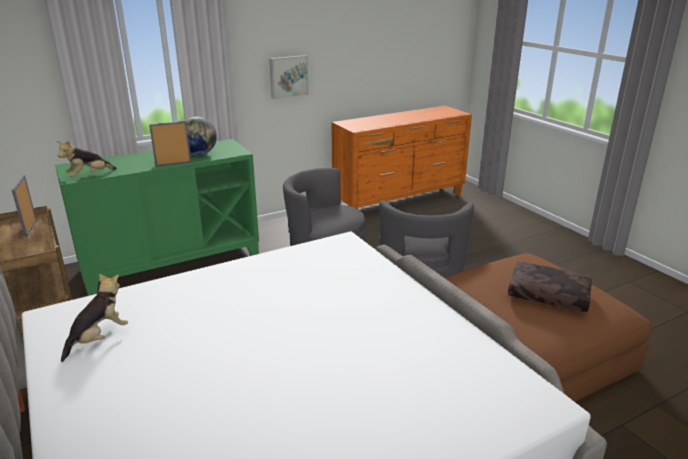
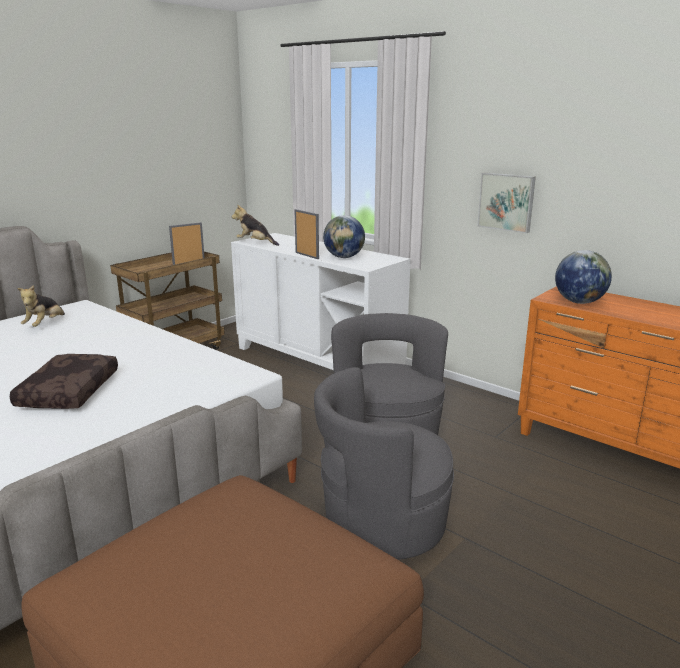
camera: 70 degrees right, 5 degrees down
(99, 338) = (45, 325): plush toy -> plush toy turned 90 degrees clockwise
(172, 262) = (318, 360): green cabinet -> white cabinet
(368, 126) = (579, 302): none -> globe
(547, 295) = (209, 579): brown pillow -> brown pillow (68, 391)

